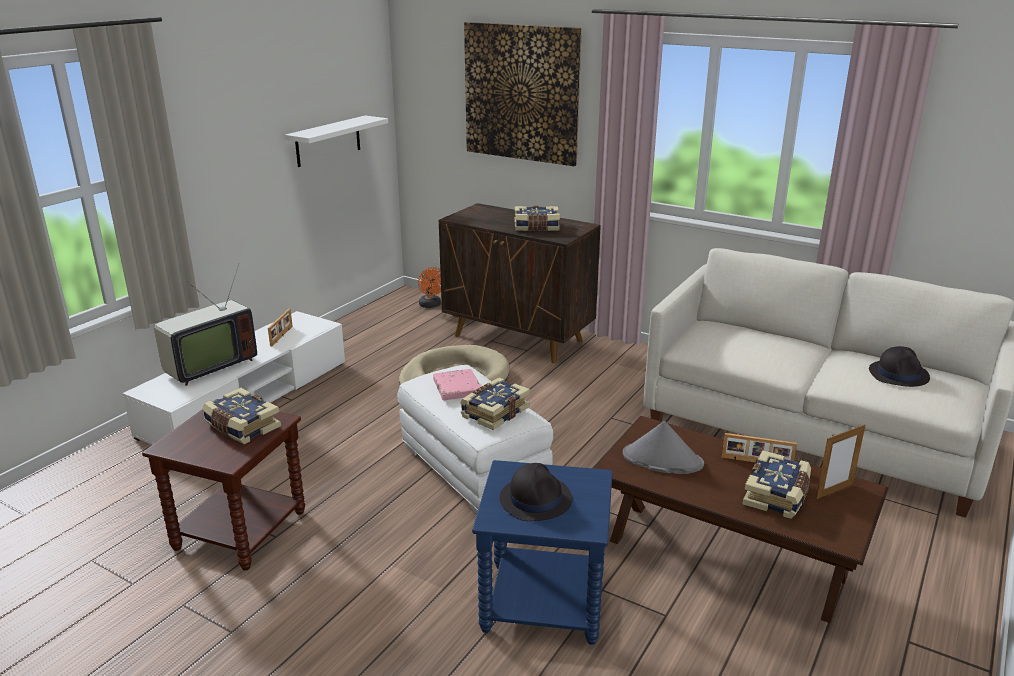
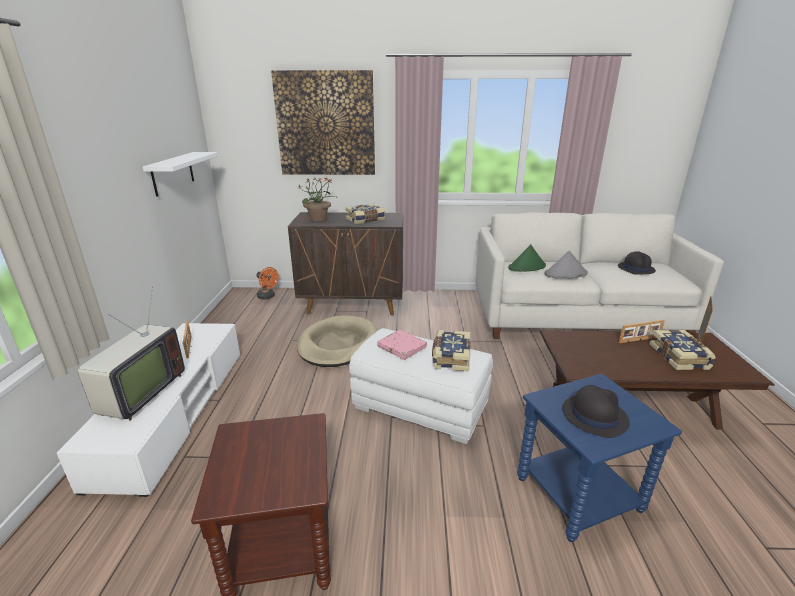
camera: 30 degrees left, 0 degrees up
(241, 427) = (279, 445): book -> none
(484, 216) = (319, 219): none -> potted plant
(662, 460) = (594, 356): grey hat -> grey hat (565, 274)
(726, 334) = (527, 267): none -> green hat

